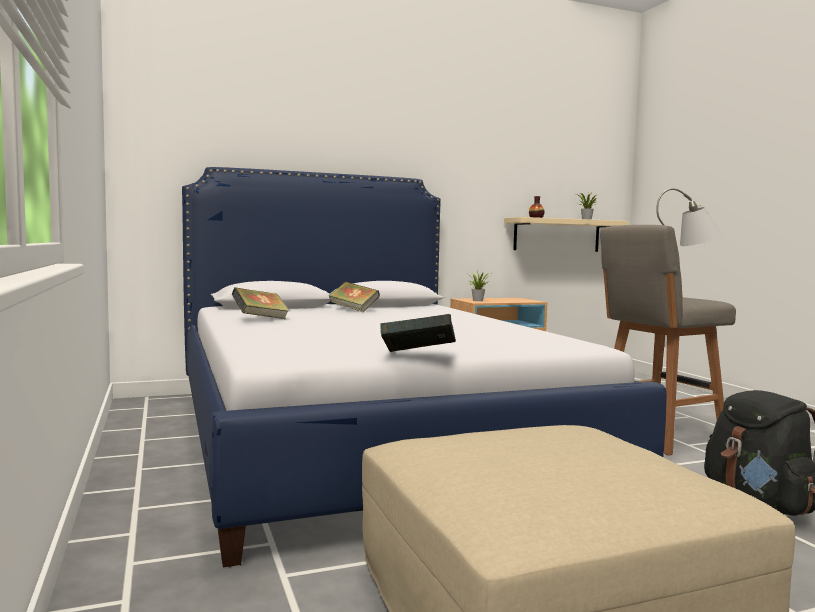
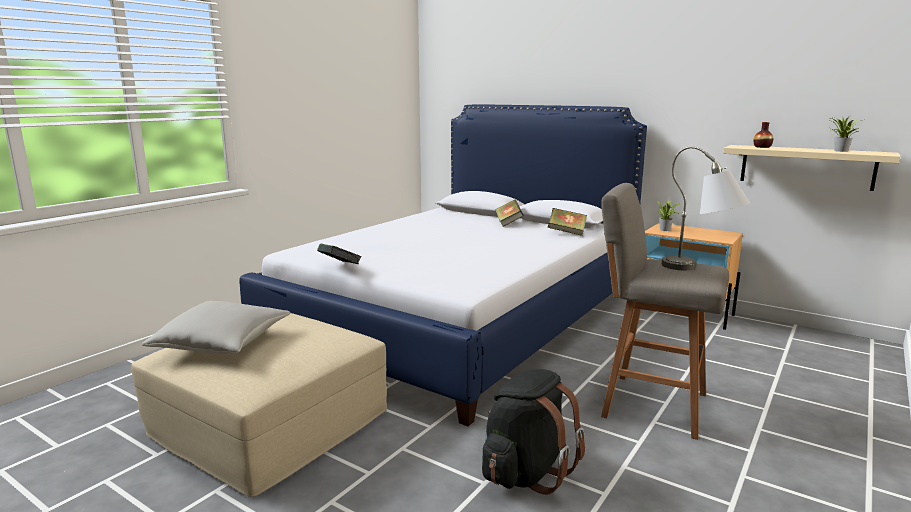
camera: 55 degrees right, 10 degrees up
(260, 319) = (416, 222): book -> book (567, 233)
(532, 479) = (222, 343): none -> grey pillow

